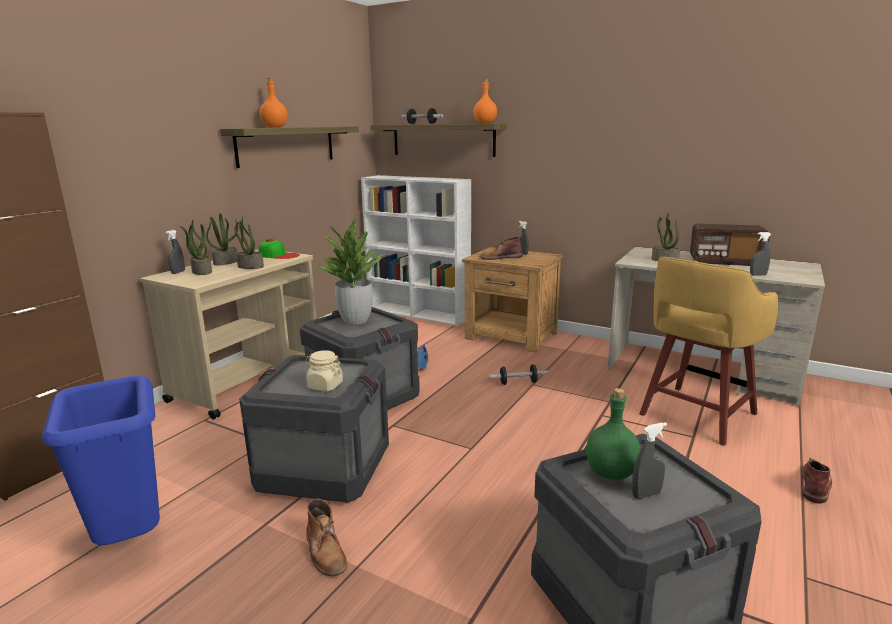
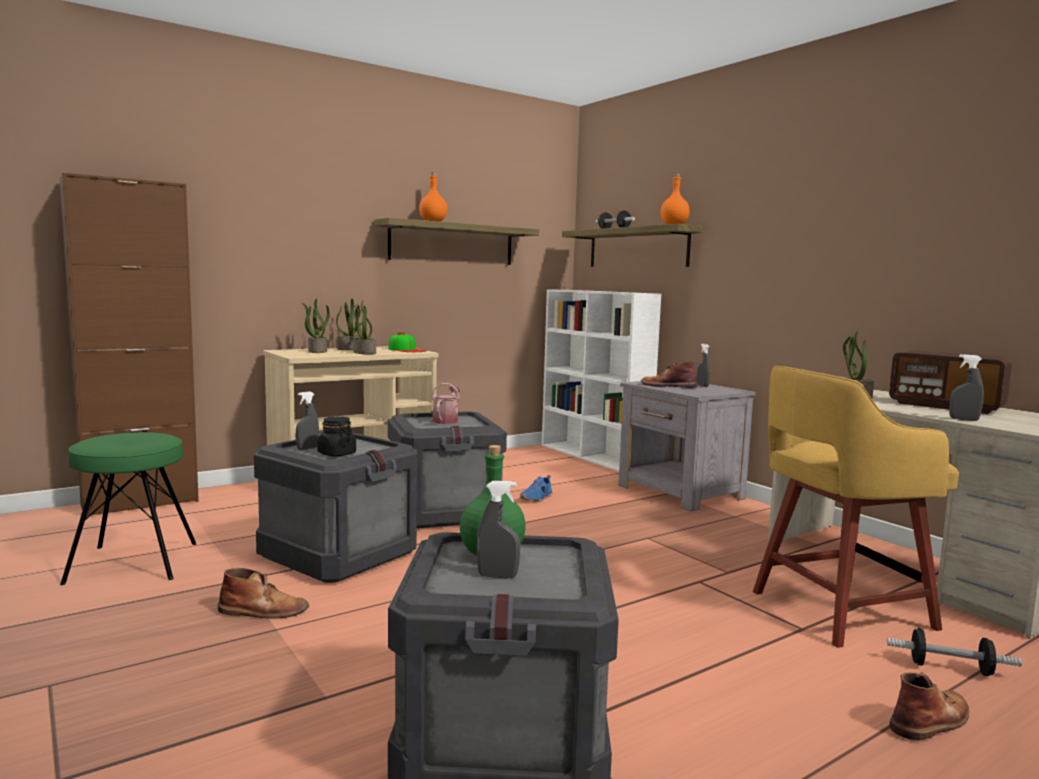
camera: 25 degrees right, 10 degrees down
(132, 540) = (133, 563): blue trash can -> green stool
(178, 272) = (298, 350): grey spray bottle -> grey spray bottle (307, 448)
(325, 386) = (336, 454): beige jar -> black jar
(325, 551) = (264, 611): brown boot -> brown boot turned 90 degrees counterclockwise
(355, 320) = (446, 420): potted plant -> watering can
(512, 336) = (680, 492): brown nightstand -> grey nightstand
(518, 383) = (631, 533): dumbbell -> dumbbell (950, 668)

